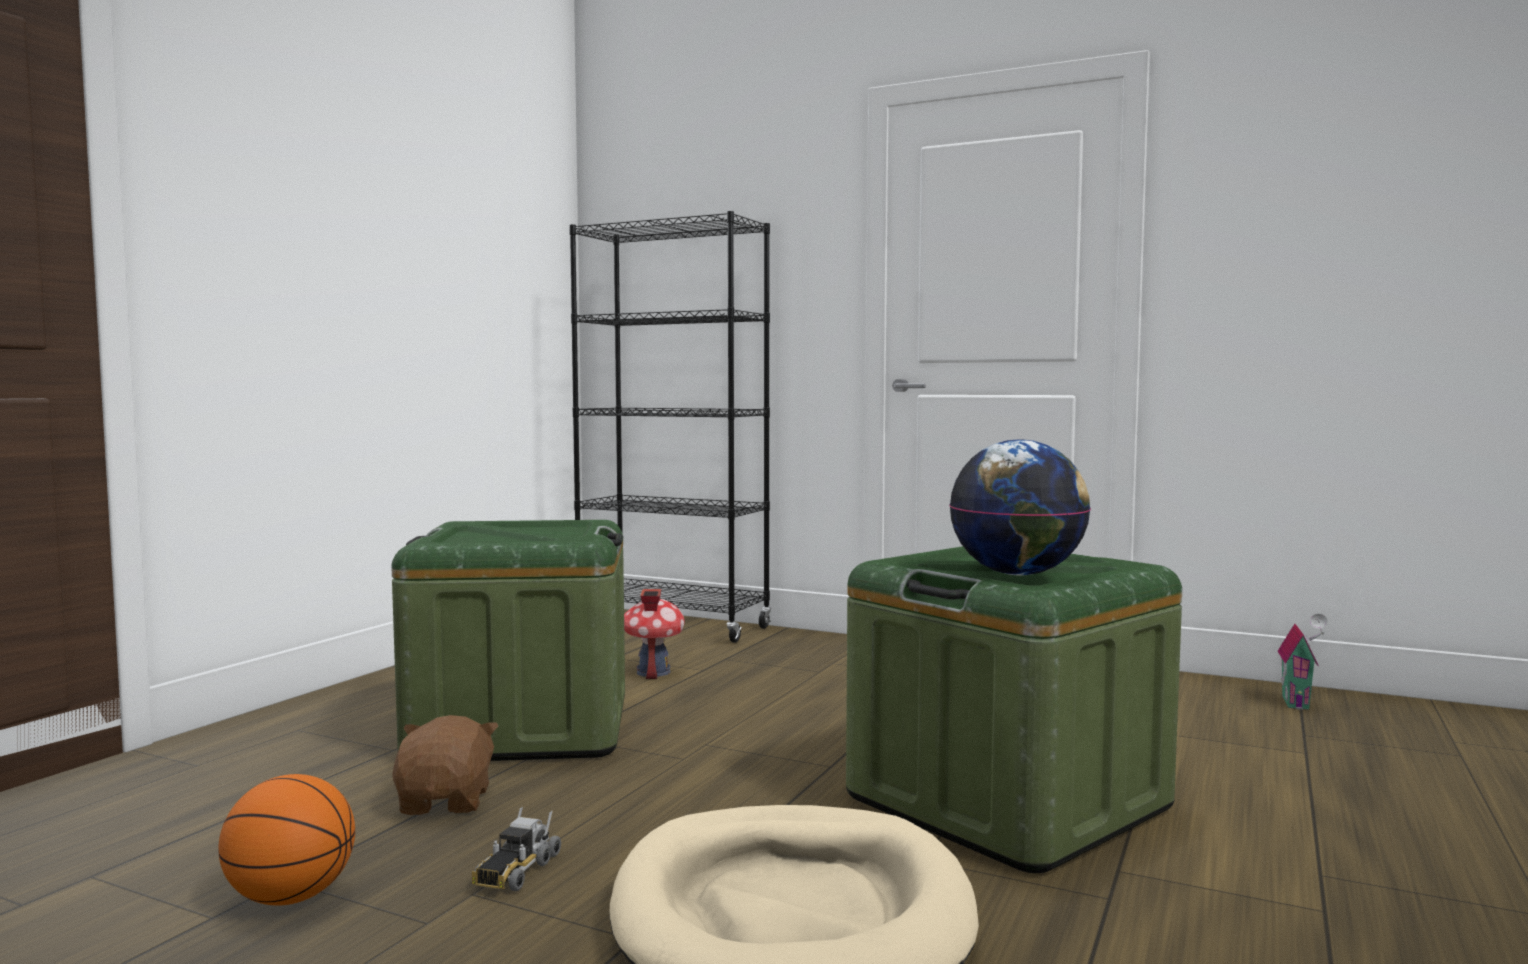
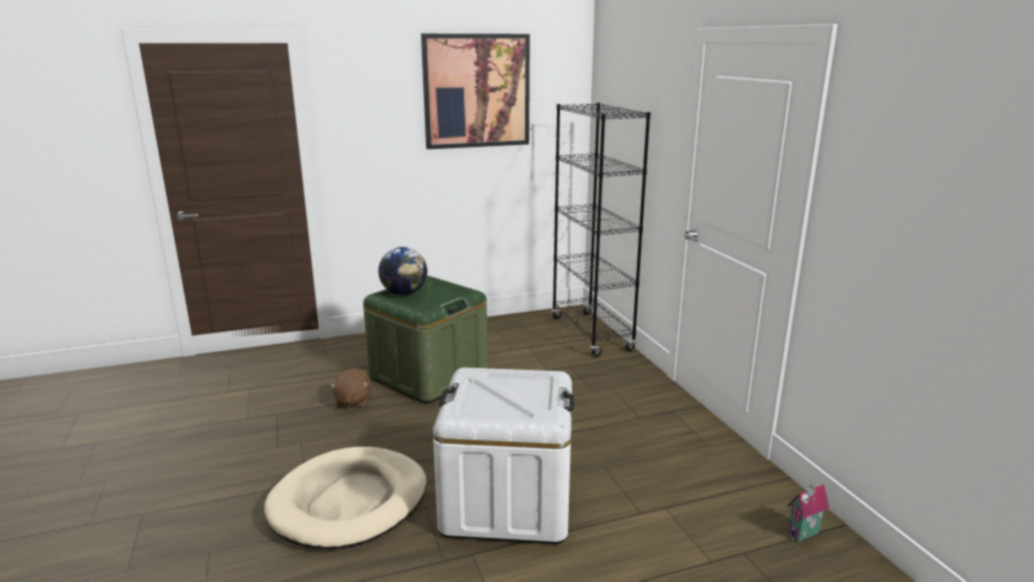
camera: 45 degrees right, 15 degrees up
(291, 897) = (268, 420): basketball -> none
(434, 185) = (476, 91): none -> picture
(447, 802) = (353, 402): brown plush toy -> brown plush toy turned 135 degrees clockwise
(515, 872) = (322, 441): toy truck -> none
(653, 672) = (526, 363): toy house -> none
(1007, 801) = (507, 501): green storage box -> white storage box
(1018, 574) = (482, 403): globe -> globe (404, 293)

